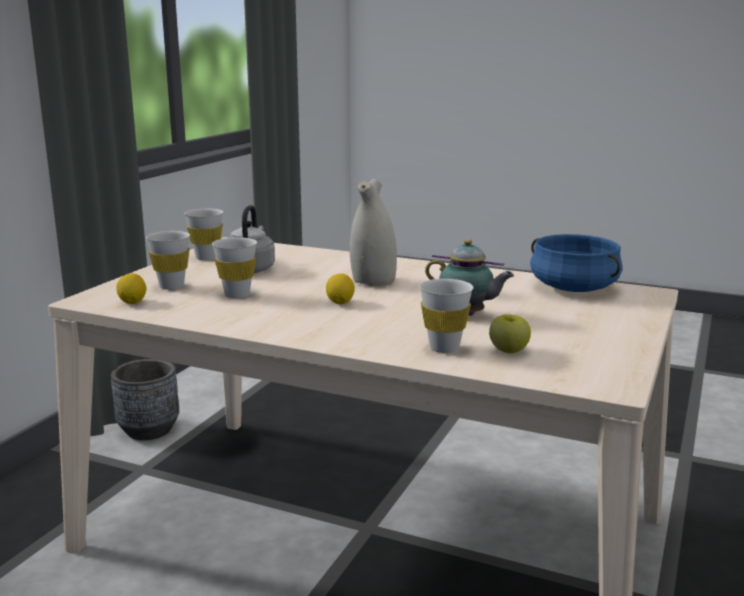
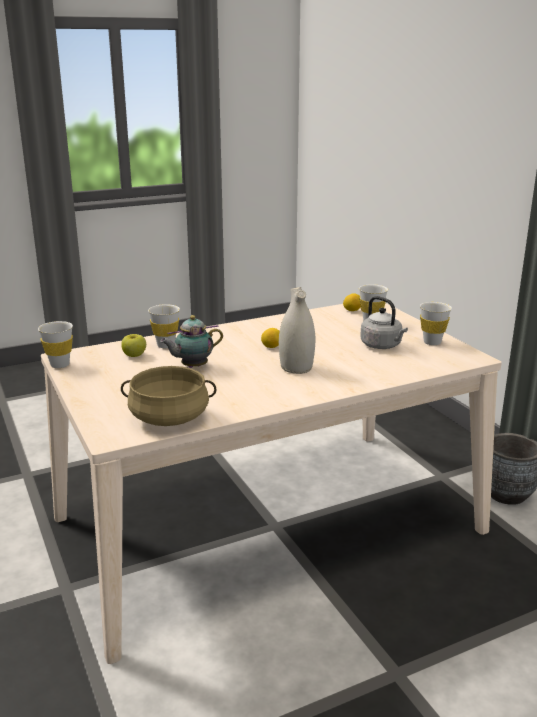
camera: 130 degrees right, 5 degrees up
(237, 295) = (328, 331): white cup -> white cup (60, 365)
(573, 288) = (169, 417): blue cooking pot -> beige cooking pot

